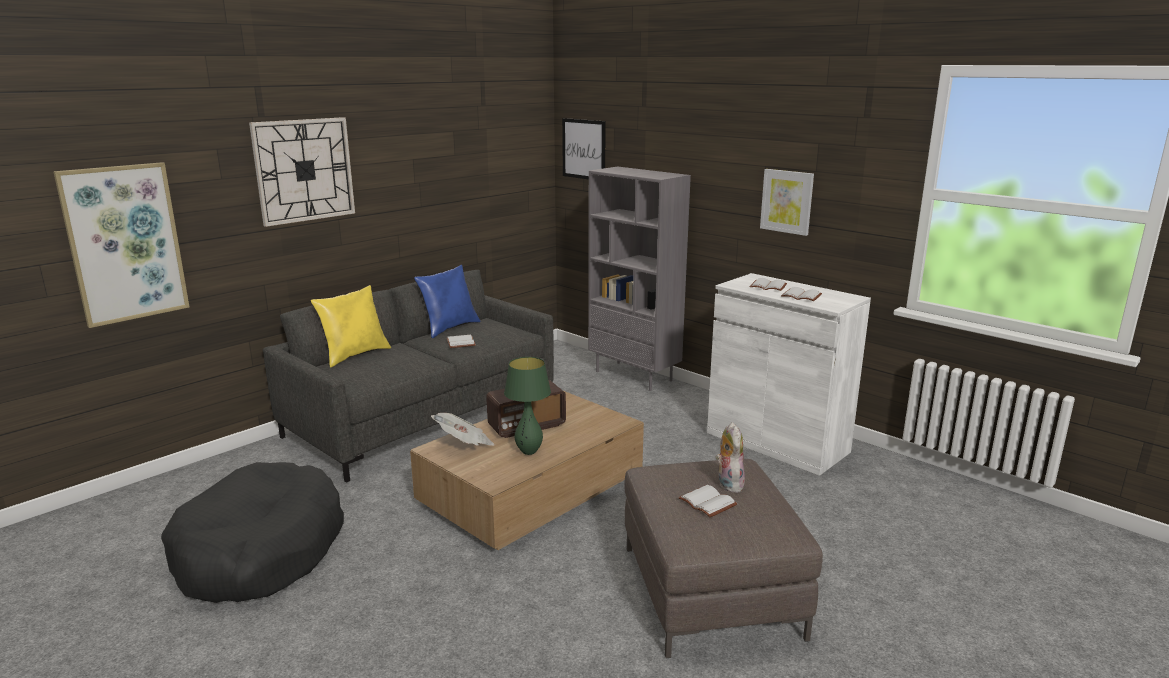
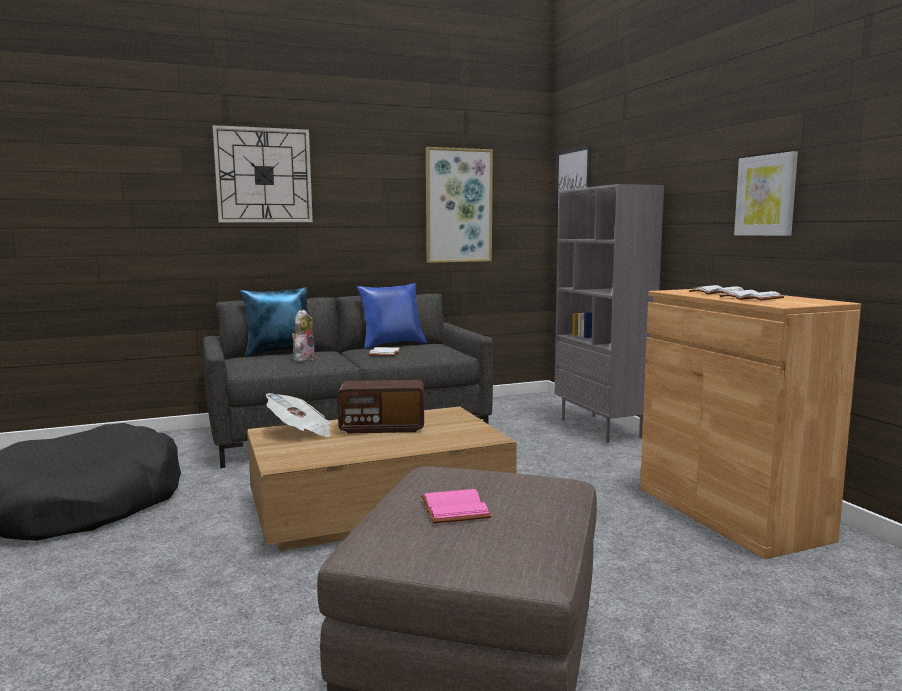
camera: 25 degrees right, 10 degrees down
(125, 243) = (86, 220): picture -> picture (458, 206)
(355, 355) = (280, 352): yellow pillow -> blue pillow
(529, 452) = (354, 447): green table lamp -> none
(705, 502) = (452, 508): white book -> pink book
(728, 483) = (511, 496): plush toy -> plush toy (303, 359)
(777, 442) = (729, 513): white cabinet -> brown cabinet

